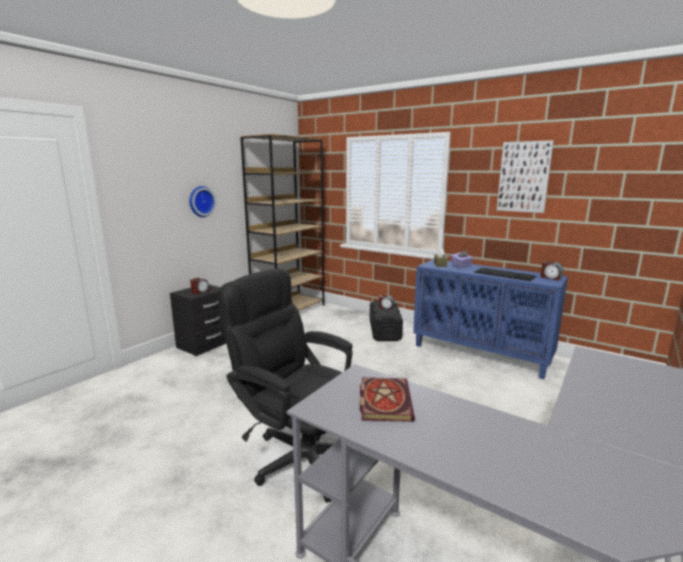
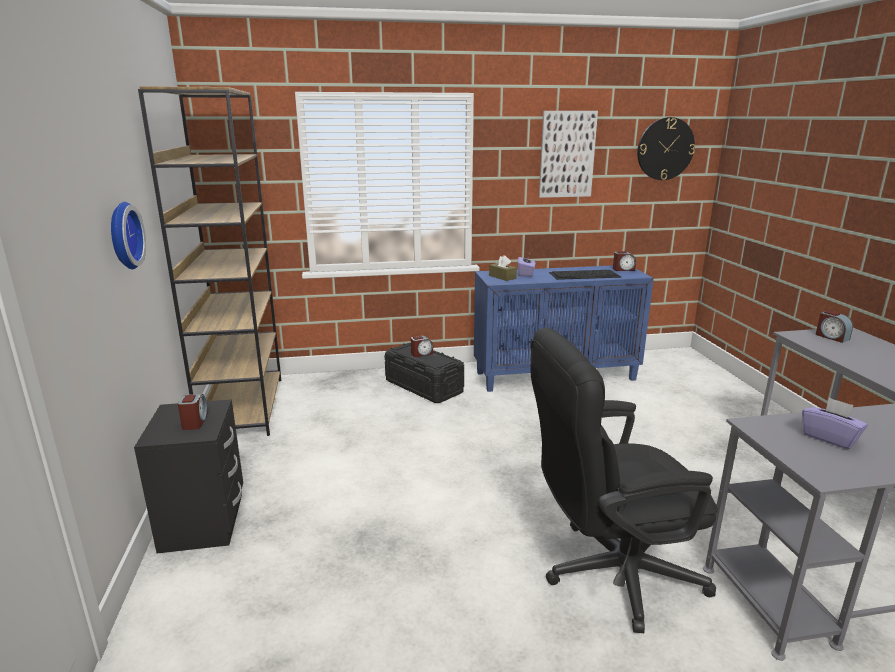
camera: 45 degrees left, 5 degrees up
(383, 400) = (829, 438): book -> purple tissue box
(630, 174) = (665, 149): none -> wall clock
(630, 367) = (831, 337): none -> alarm clock

